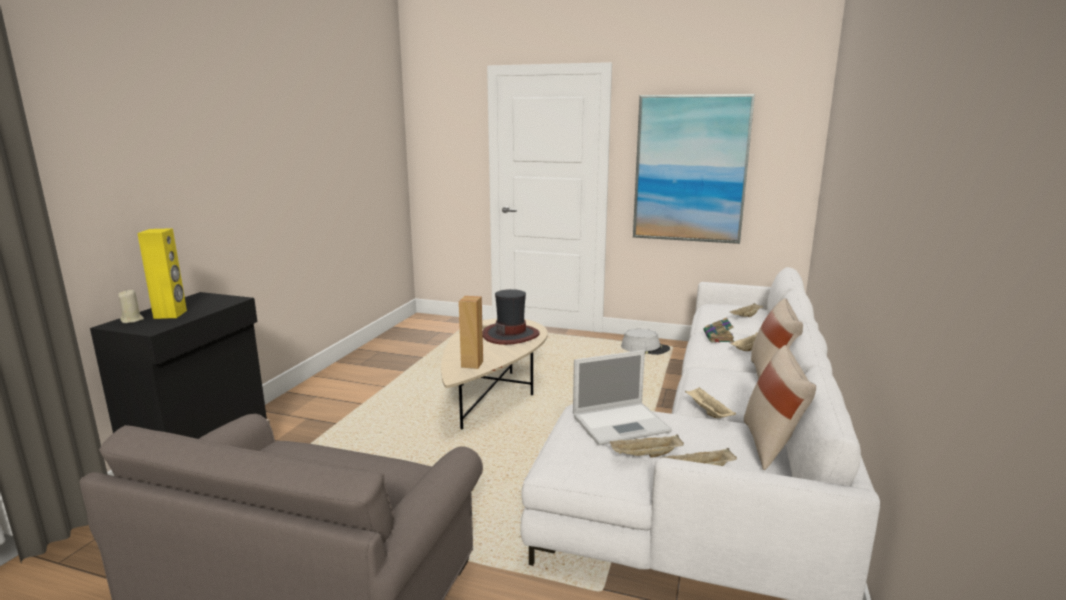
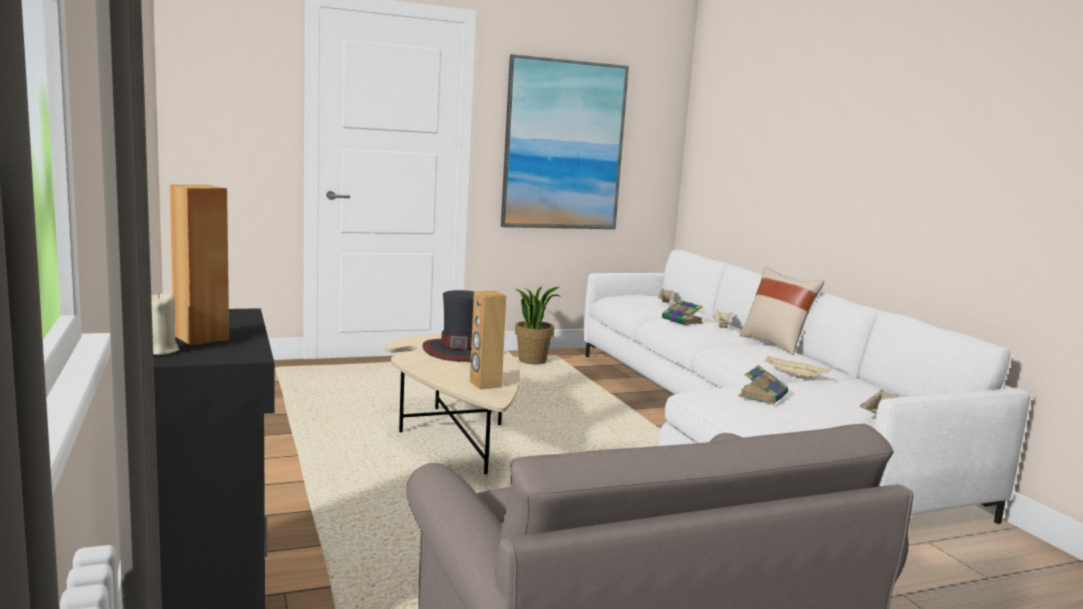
camera: 40 degrees left, 5 degrees down
(171, 314) = (202, 337): yellow speaker -> brown speaker
(622, 423) = (763, 395): laptop -> book
(645, 348) = (532, 361): grey hat -> potted plant
(645, 456) = (828, 413): beige tray -> none
(771, 445) = (875, 389): beige pillow -> none

